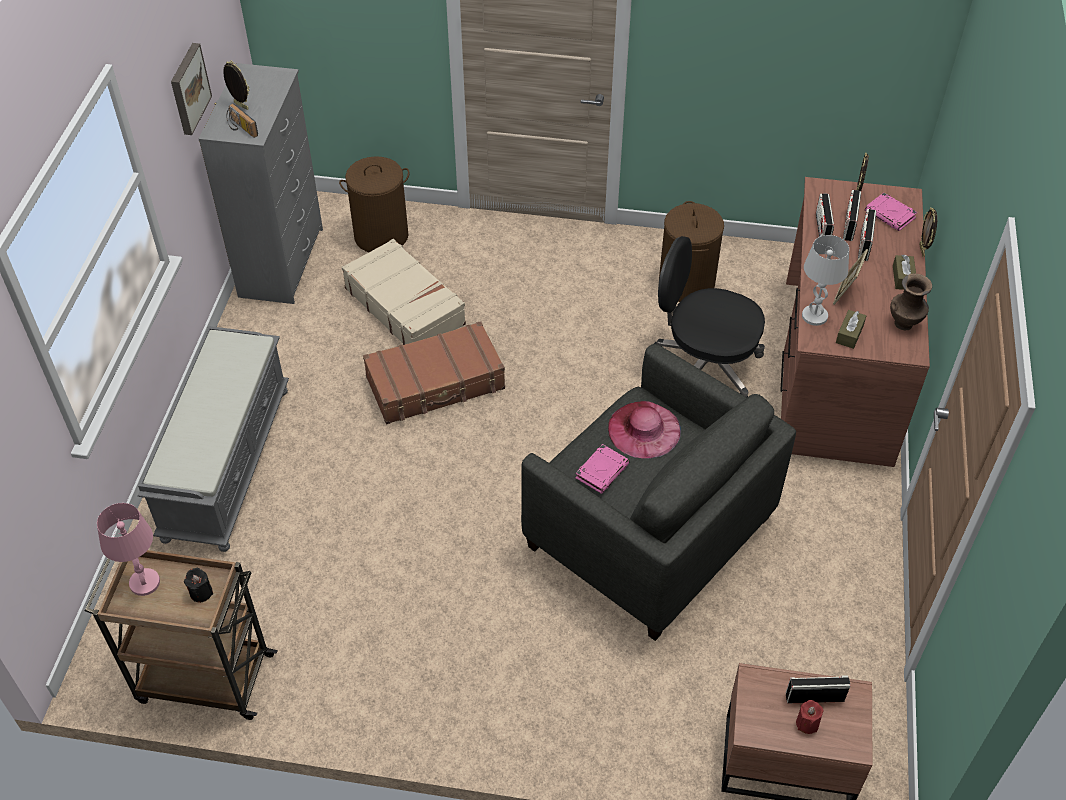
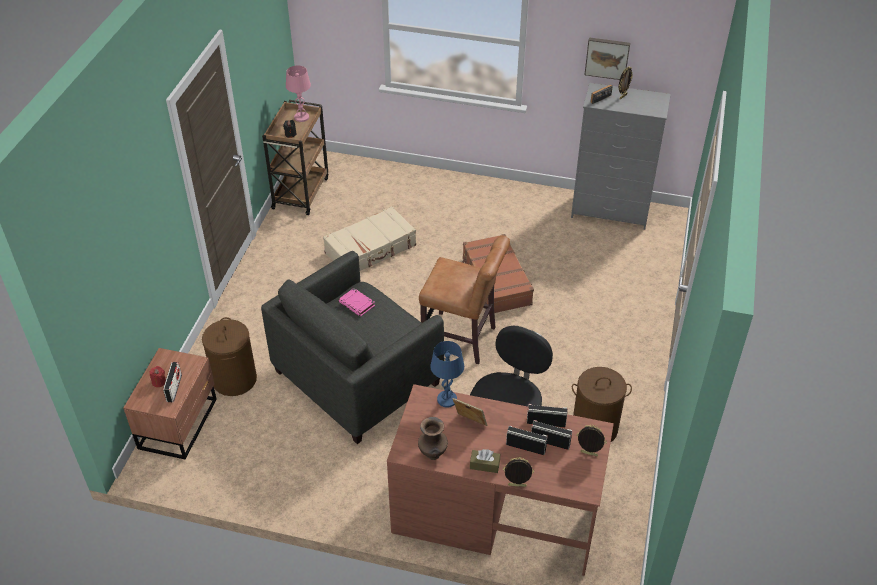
camera: 95 degrees right, 5 degrees down
(226, 461) = (441, 194): grey bench -> none
(381, 236) = (640, 258): brown laundry basket -> brown laundry basket (234, 380)
(405, 305) = (569, 268): beige suitcase -> beige suitcase (371, 249)
(556, 415) = (462, 339): none -> brown chair
(644, 429) = (387, 327): pink hat -> none
(815, 316) = (447, 400): white table lamp -> blue table lamp
(849, 334) = (425, 417): brown tissue box -> none
(890, 215) = (563, 473): pink book -> none

